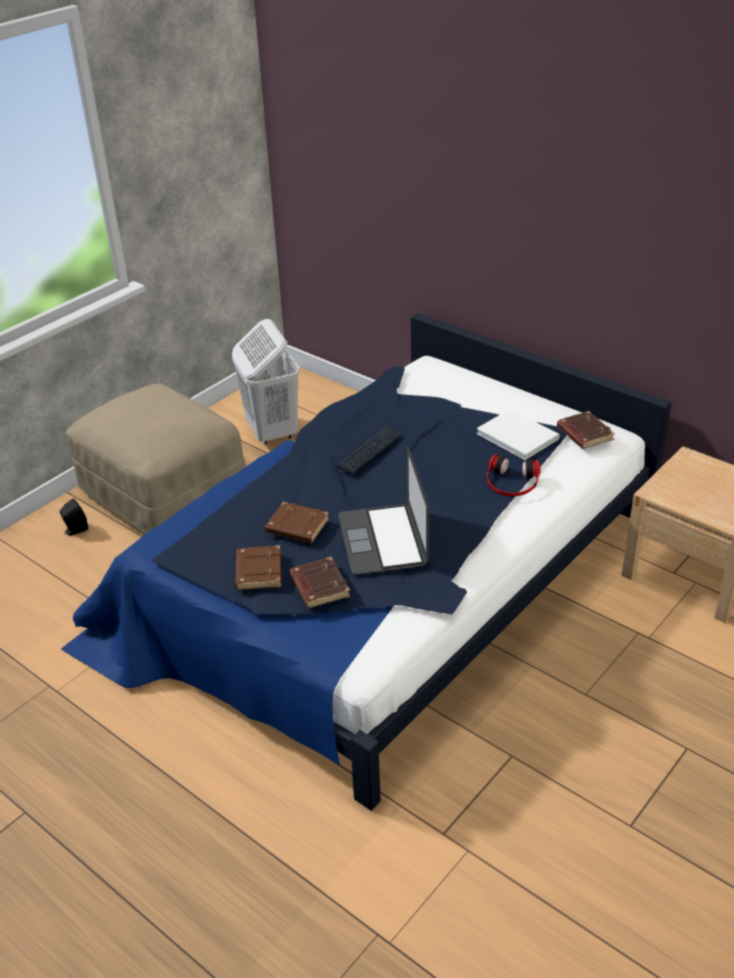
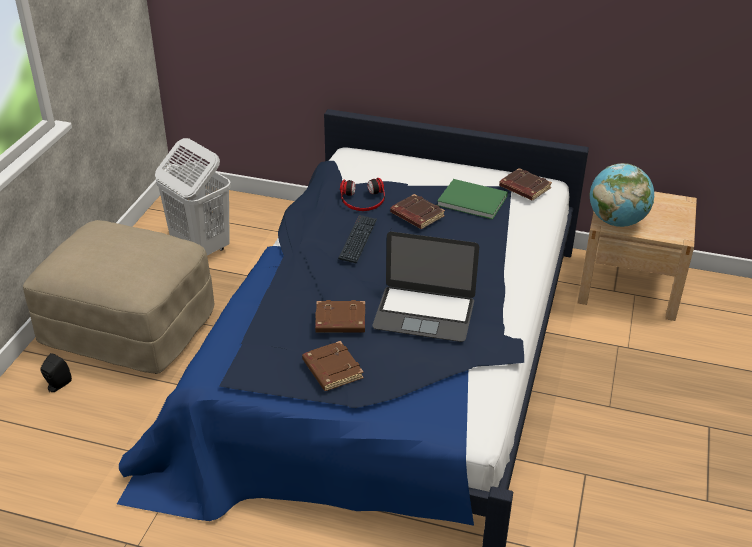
camera: 25 degrees left, 0 degrees up
(318, 586) = (396, 369): brown book -> brown book (416, 215)
(383, 539) = (424, 313): laptop -> laptop turned 45 degrees counterclockwise
(511, 482) = (494, 240): headphones -> headphones (363, 200)
(517, 434) = (471, 199): white book -> green book
(670, 492) = (616, 221): none -> globe

